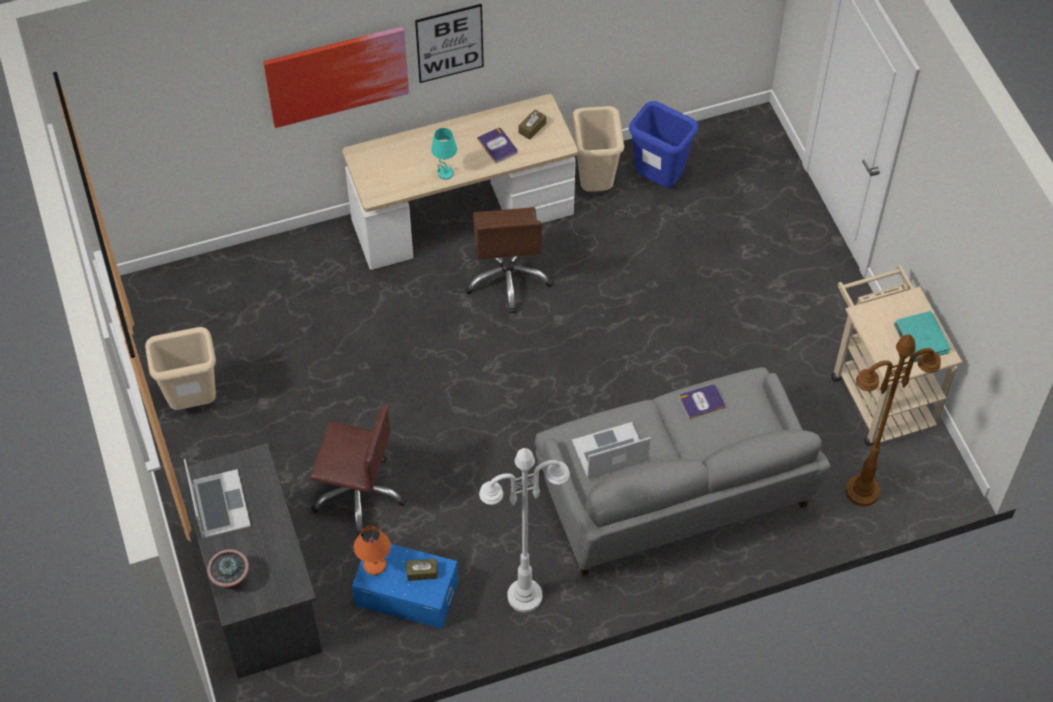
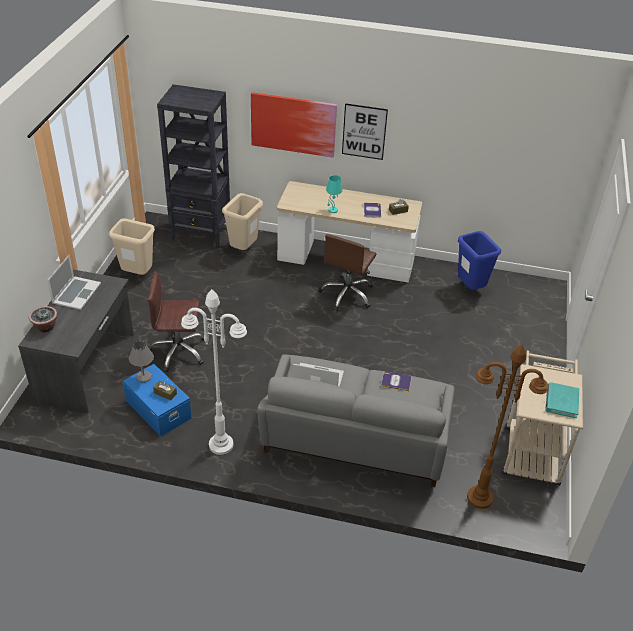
camera: 30 degrees right, 15 degrees down
(223, 279) = (201, 234): none -> black bookcase
(358, 494) = (178, 351): brown office chair -> brown office chair turned 135 degrees clockwise
(375, 565) = (144, 377): orange table lamp -> grey table lamp
(594, 184) = (431, 275): beige trash can -> beige trash can (243, 249)

